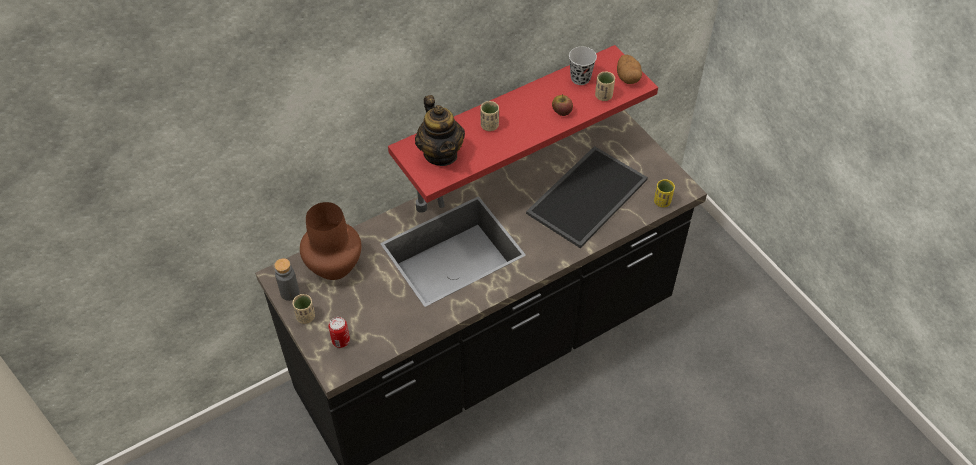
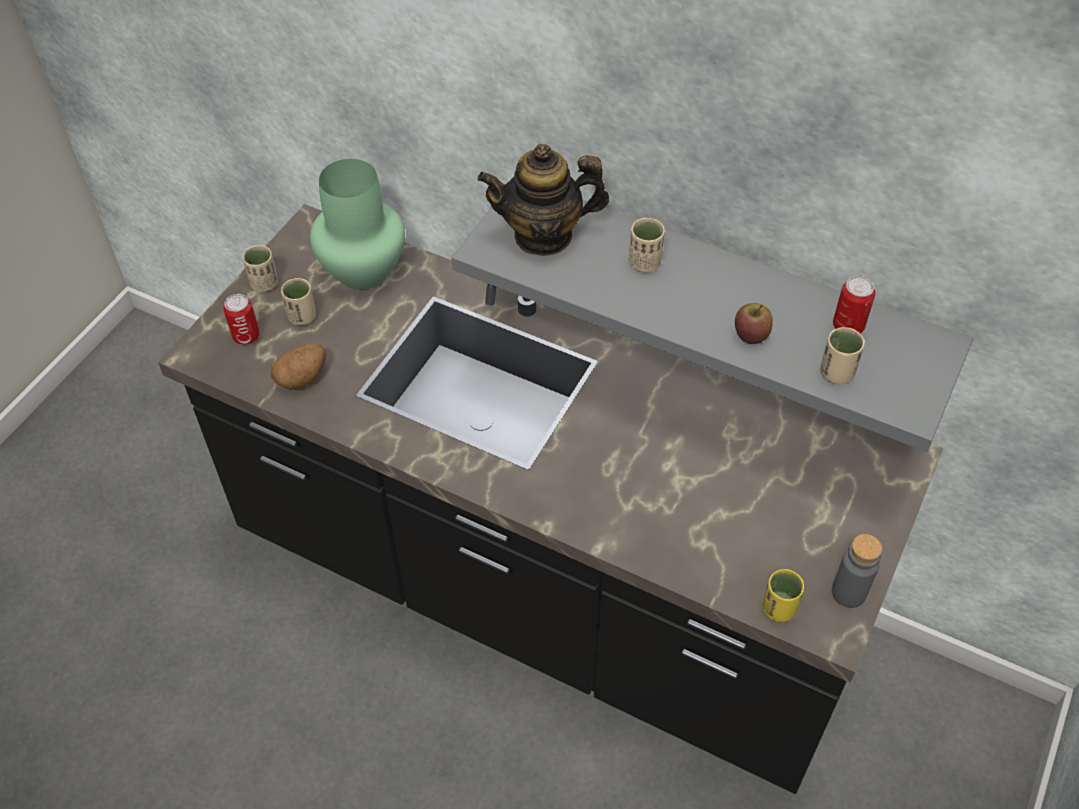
camera: 60 degrees right, 0 degrees up
(290, 293) = (292, 250): grey bottle -> grey bottle (848, 592)
(334, 266) = (362, 271): brown vase -> green vase
(347, 308) = (302, 317): none -> beige cup
(441, 154) = (543, 236): teapot -> teapot turned 45 degrees clockwise
(505, 114) = (725, 290): red shelf -> grey shelf
(580, 78) = (848, 326): black cup -> can
(586, 195) = (707, 493): tray -> none
(627, 77) = (912, 387): potato -> potato (302, 377)

